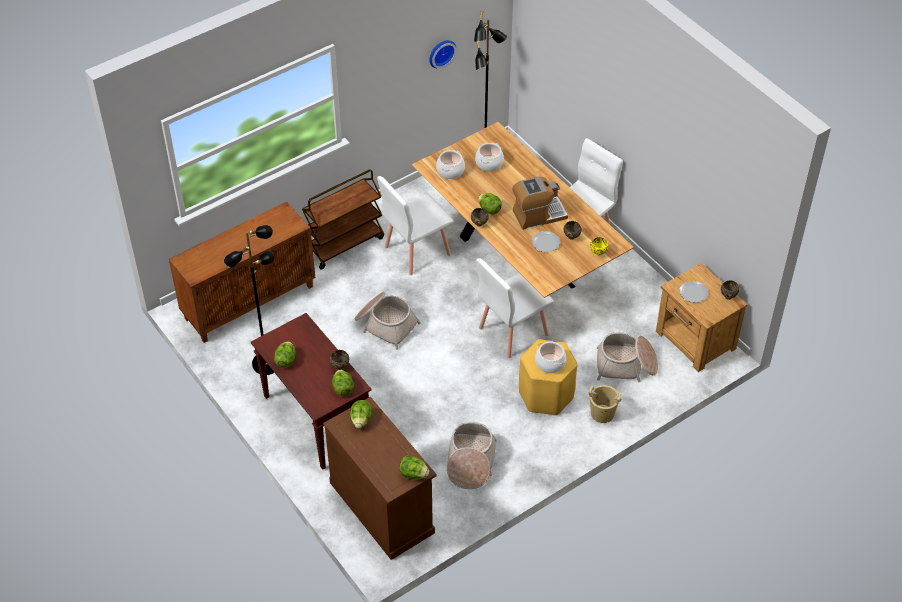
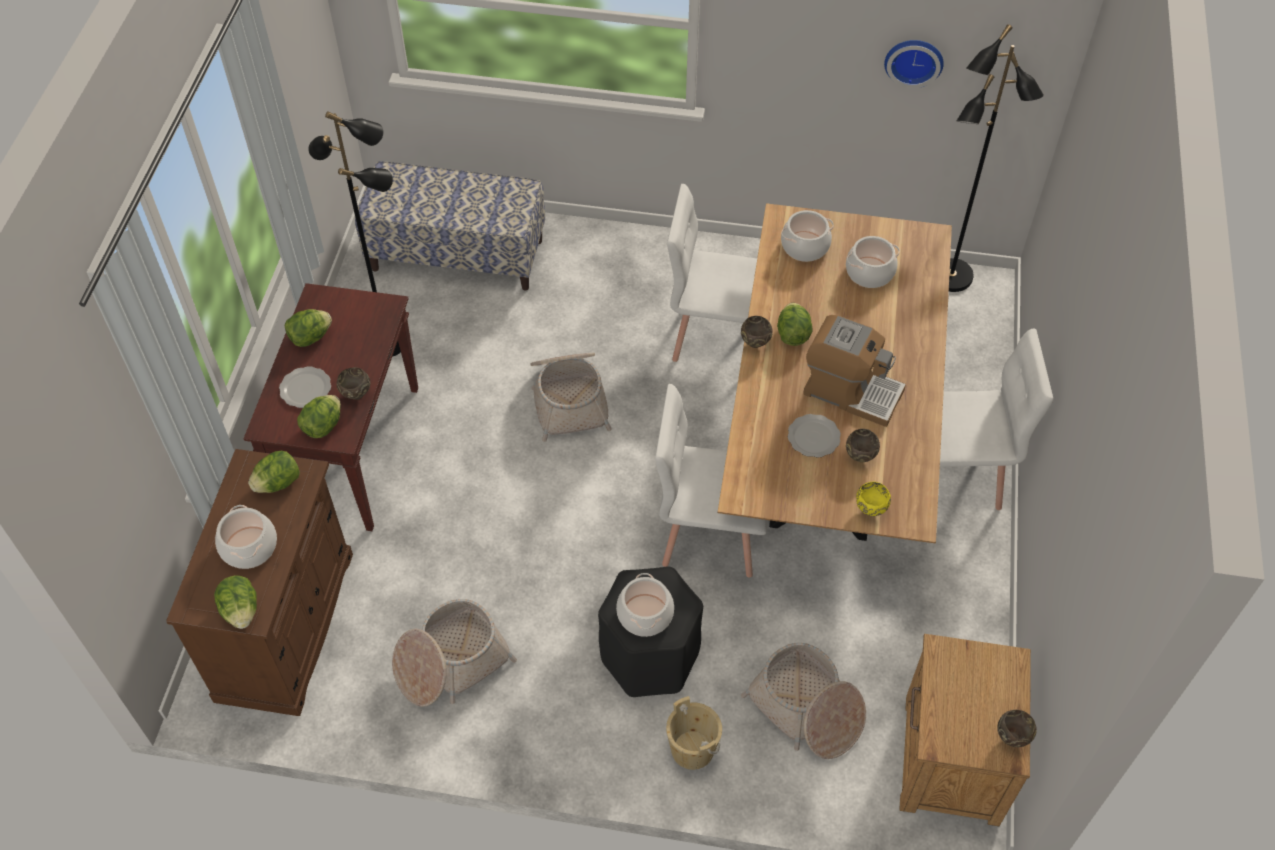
camera: 45 degrees right, 5 degrees up
(249, 301) = (458, 254): brown cabinet -> bench
(344, 244) = (643, 264): brown cart -> none
(384, 451) = (250, 547): none -> cooking pot
(545, 395) = (649, 656): yellow stool -> black stool
(693, 293) = (962, 686): plate -> plate (305, 389)

